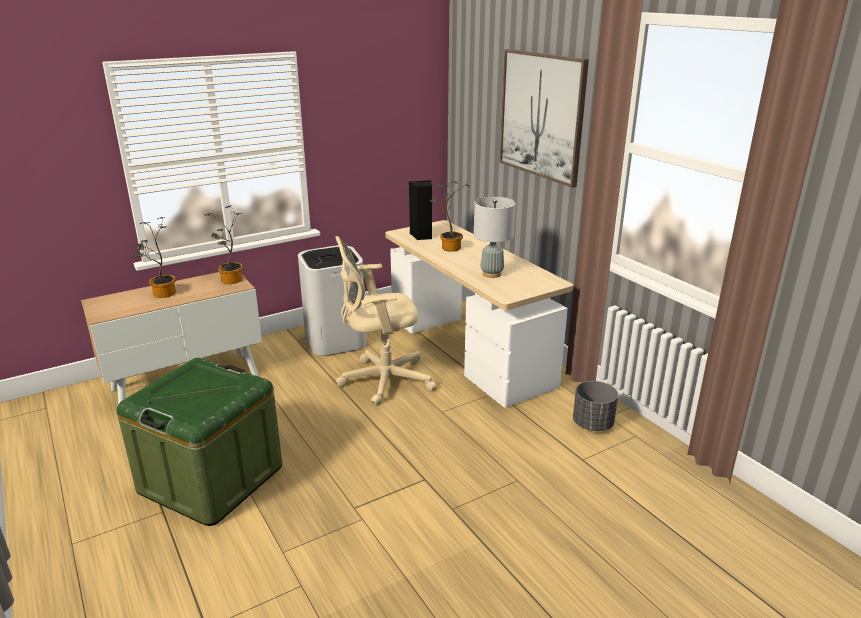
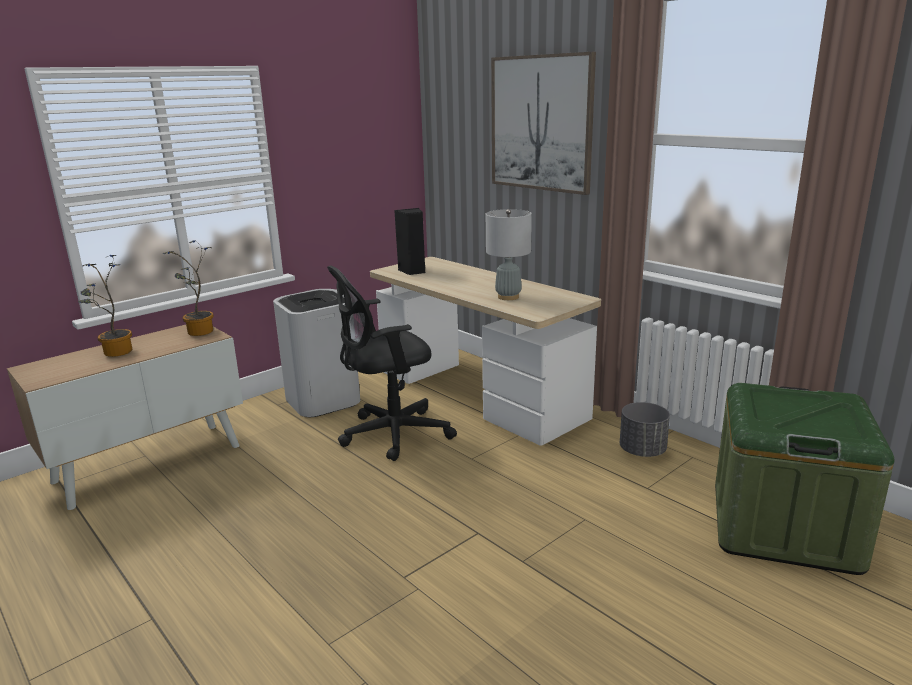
camera: 10 degrees left, 5 degrees down
(211, 479) = (209, 569): green storage box -> green storage box (784, 526)
(382, 380) = (390, 434): beige office chair -> black office chair
(449, 247) = (448, 278): potted plant -> none

